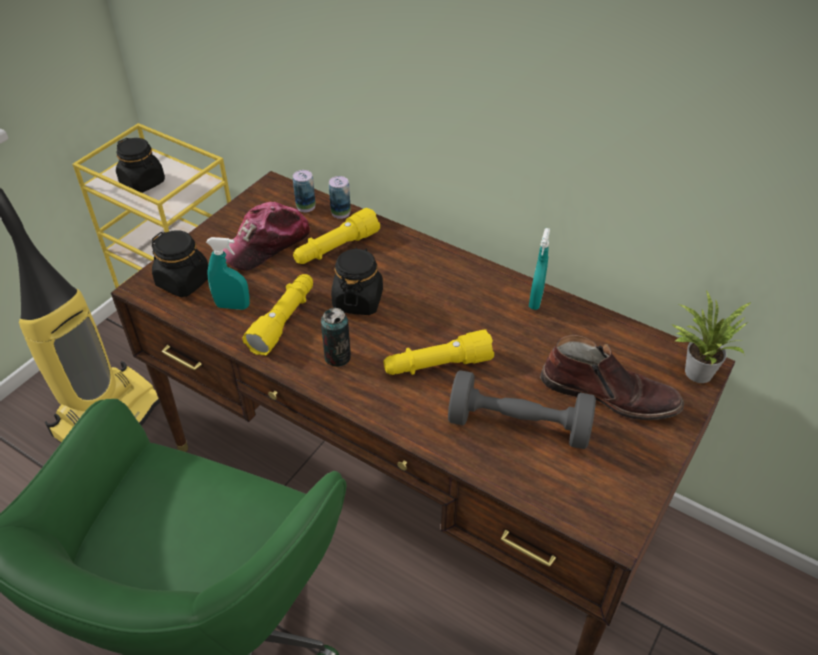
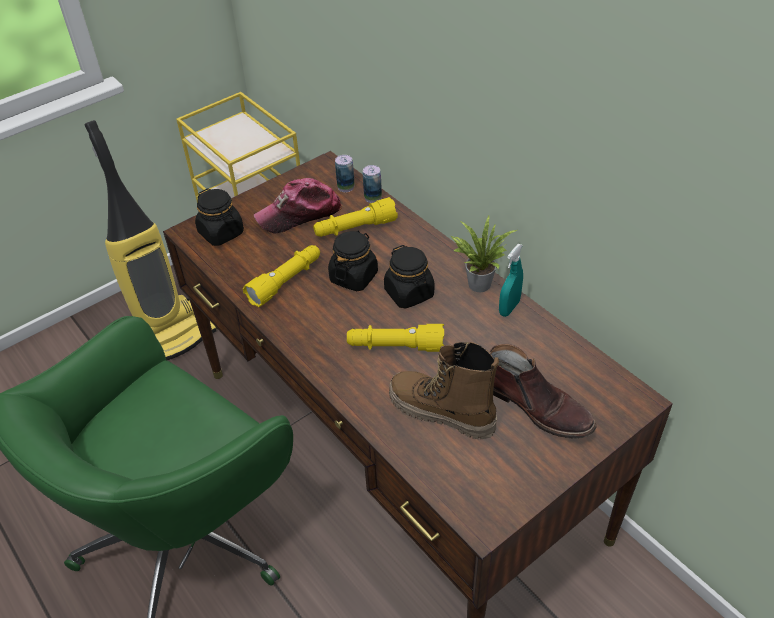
camera: 20 degrees right, 0 degrees up
(143, 182) = (230, 143): black jar -> black jar (409, 293)
(232, 306) = (251, 261): turquoise spray bottle -> none
(337, 357) = (316, 321): can -> none
(518, 425) = (441, 413): grey dumbbell -> boot
(695, 370) = (628, 403): potted plant -> potted plant (478, 282)

